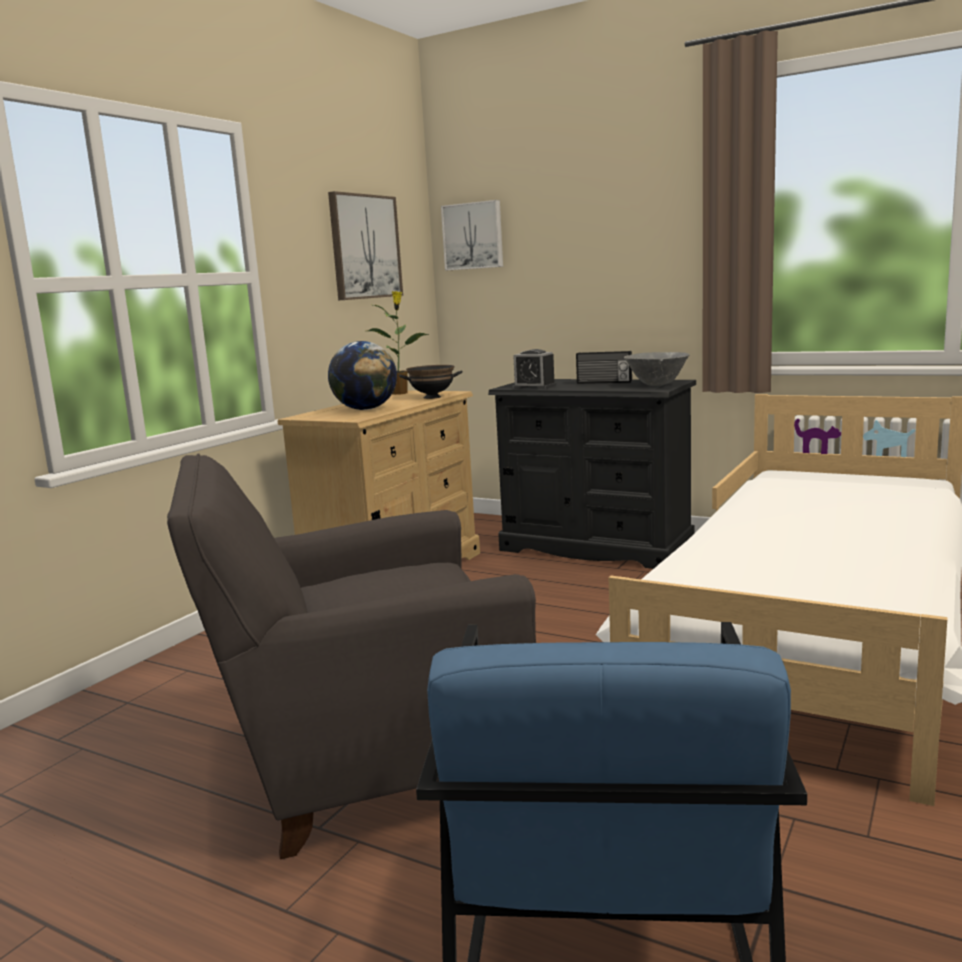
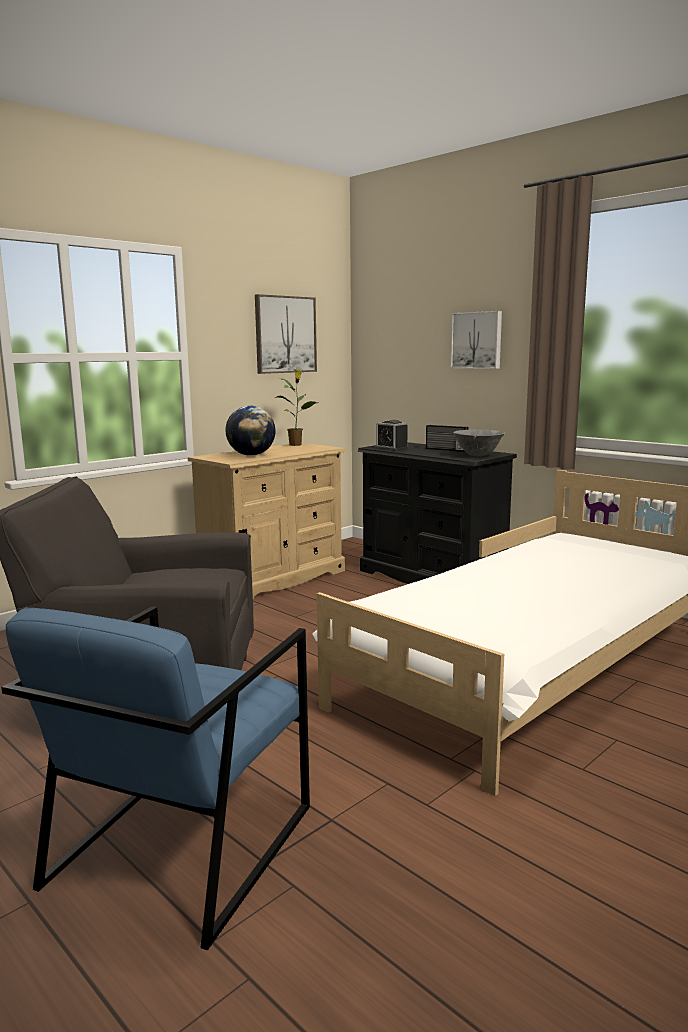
camera: 15 degrees right, 0 degrees up
(432, 397) = (309, 450): black bowl -> none
(473, 236) = (377, 328): picture -> picture (477, 340)

